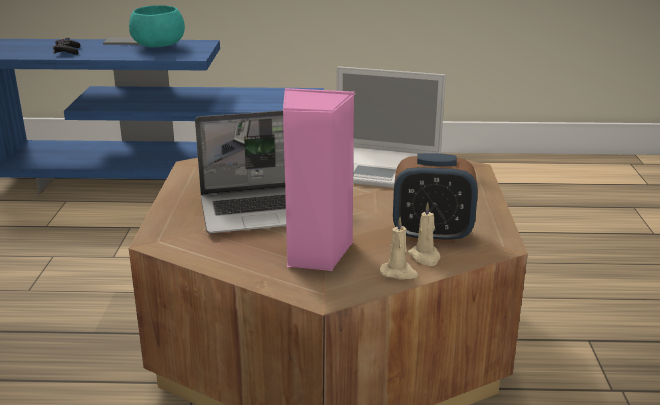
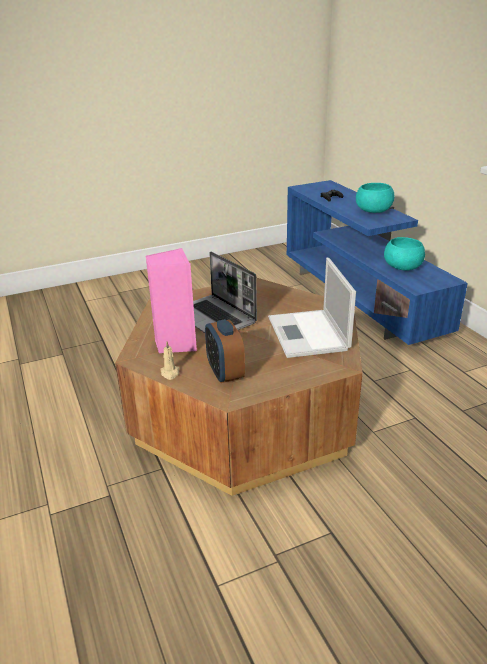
camera: 65 degrees right, 5 degrees up
(246, 99) = (403, 267): none -> turquoise bowl
(425, 257) = (194, 377): beige candle -> none

